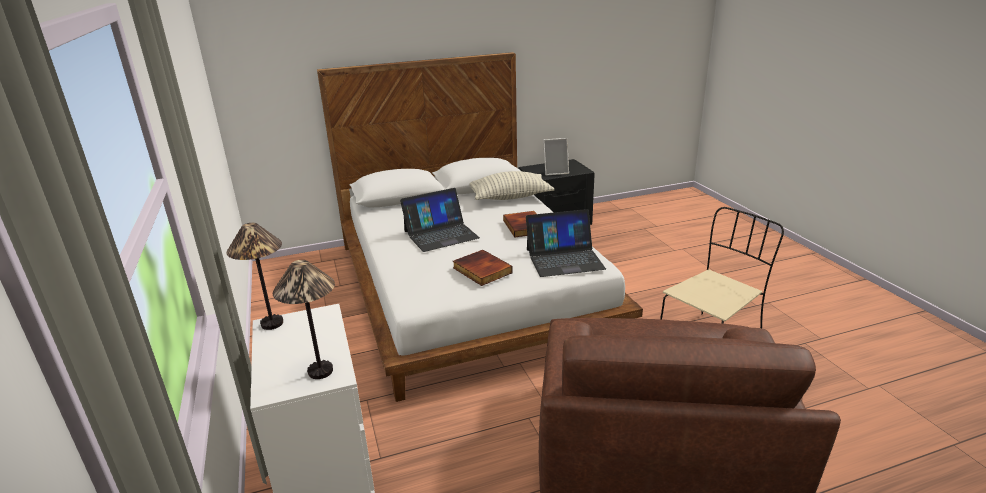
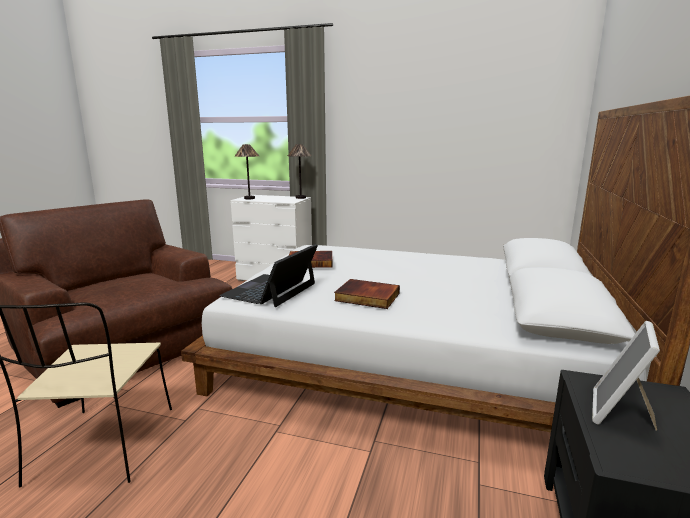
camera: 125 degrees right, 10 degrees down
(441, 234) = (401, 265): laptop -> none
(510, 197) = (479, 319): pillow -> none

